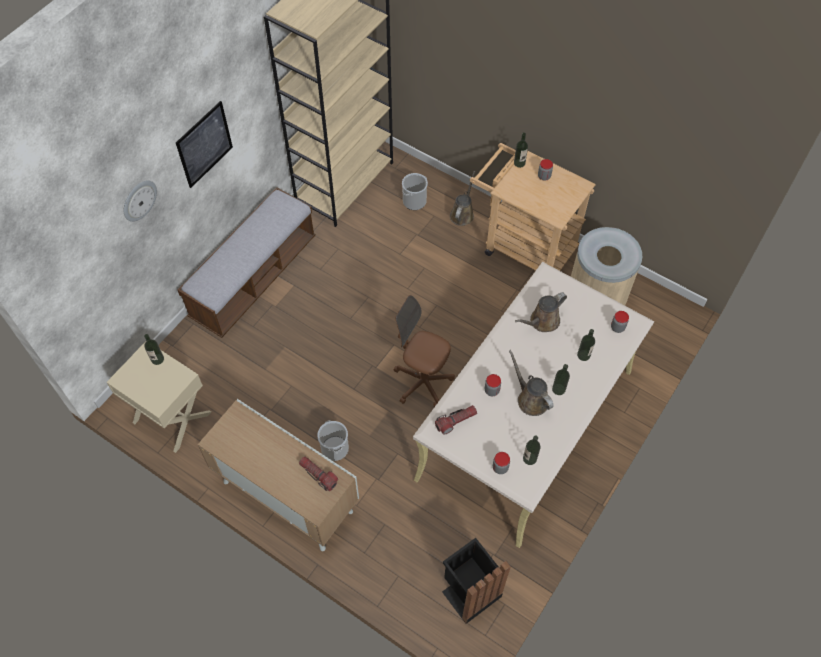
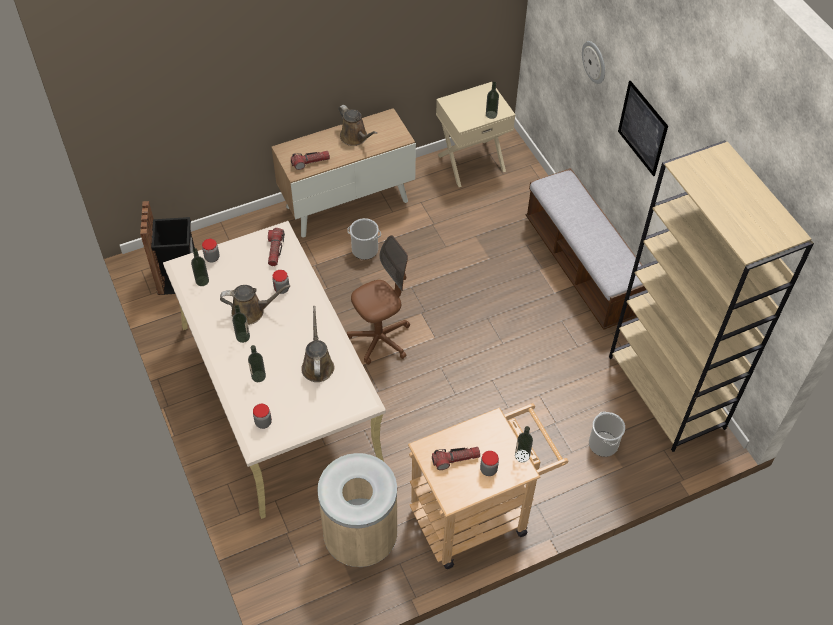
camera: 120 degrees right, 5 degrees down
(462, 214) = (558, 481): brown watering can -> brown watering can (355, 137)
(551, 197) = (455, 459): none -> flashlight

